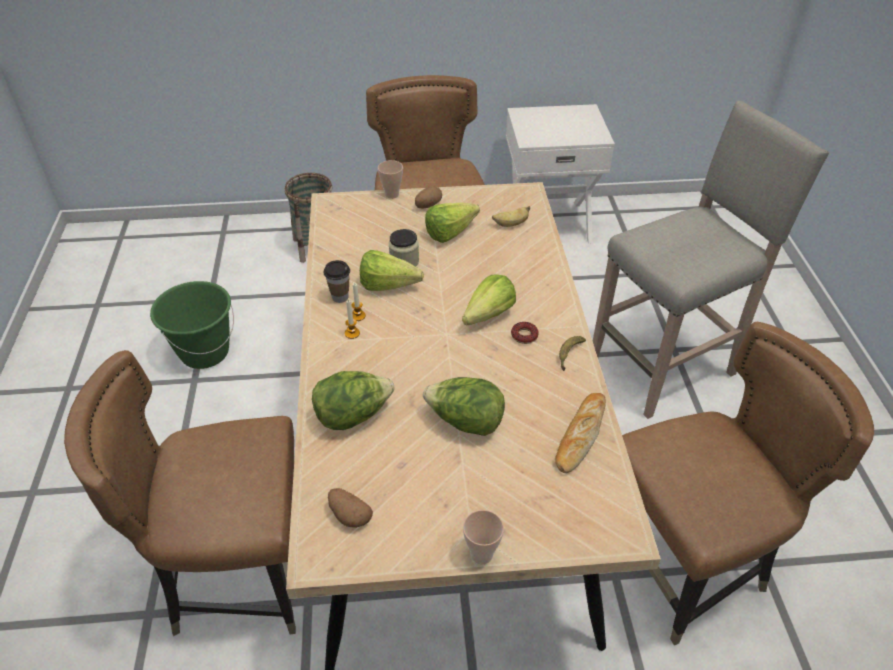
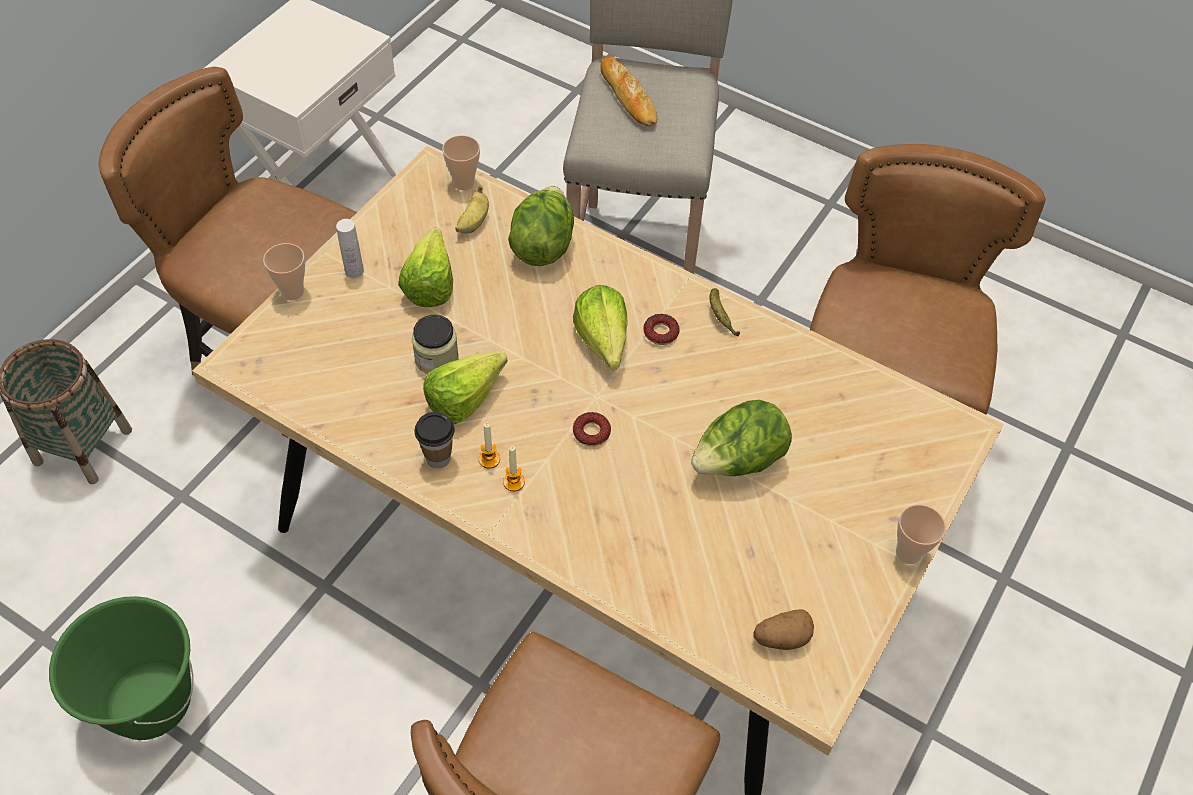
camera: 55 degrees left, 10 degrees up
(353, 415) = (645, 555): lettuce -> lettuce (542, 245)
(418, 345) = (591, 432): none -> donut
(428, 205) = (354, 271): potato -> white bottle
(534, 206) = (464, 183): none -> cup
(580, 435) = (829, 382): bread -> bread (628, 96)

